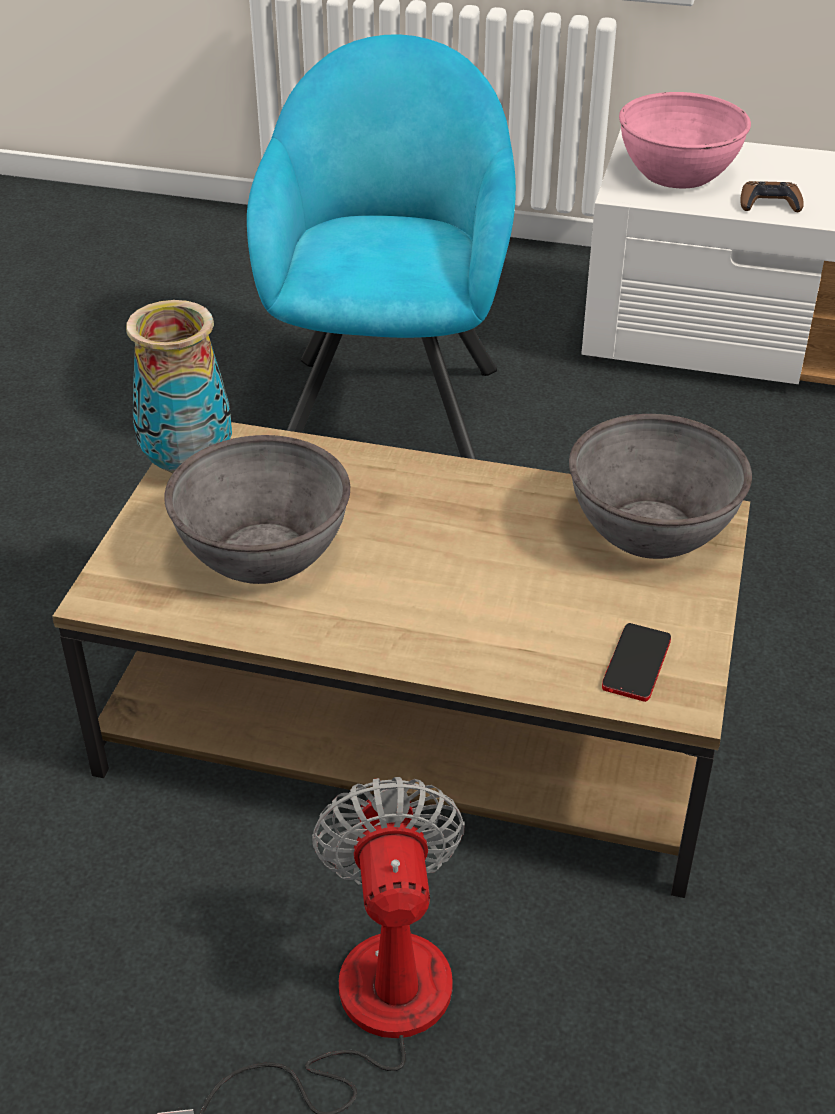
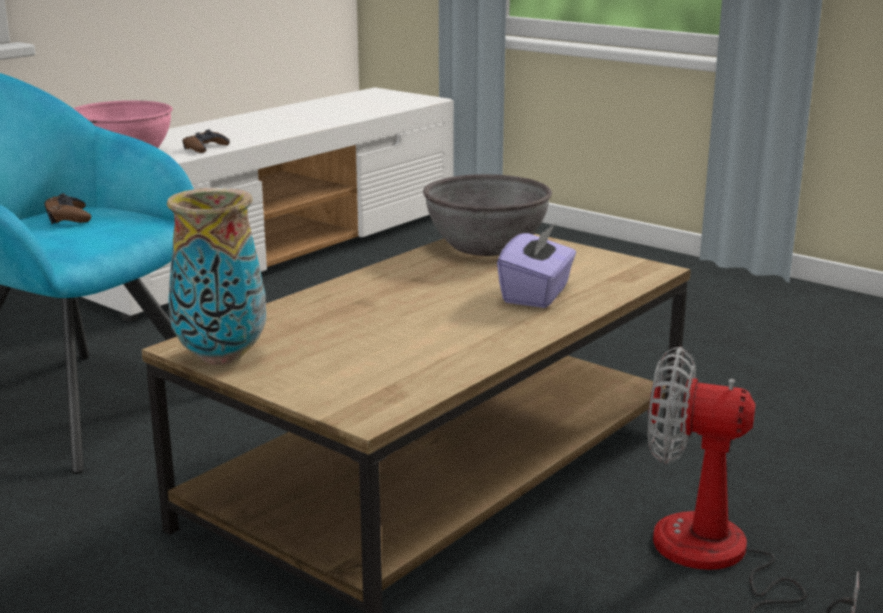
camera: 65 degrees left, 20 degrees down
(263, 553) = (380, 349): grey bowl -> none
(412, 238) = (68, 217): none -> brown game controller
(503, 619) = (537, 294): none -> purple tissue box
(636, 663) = (610, 272): phone -> none

